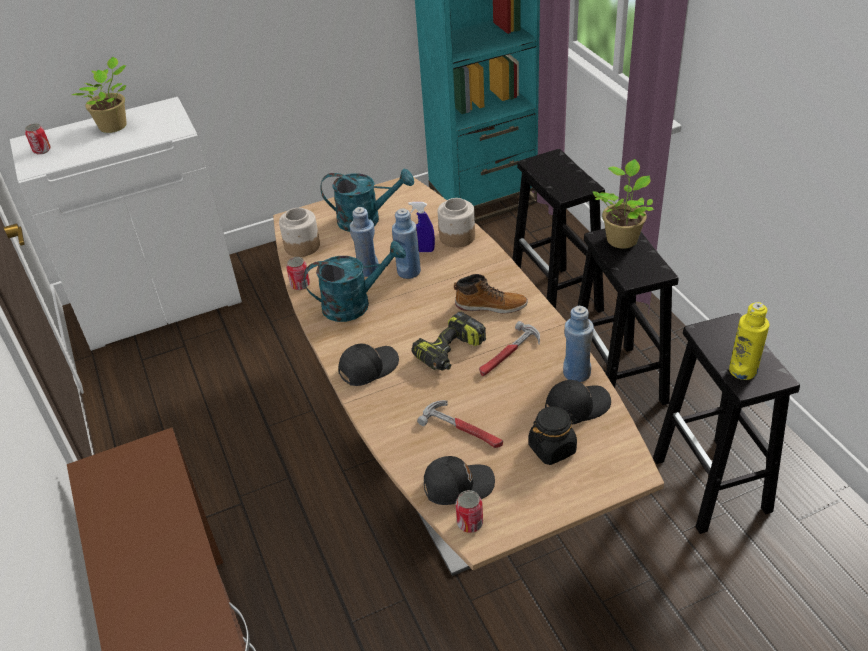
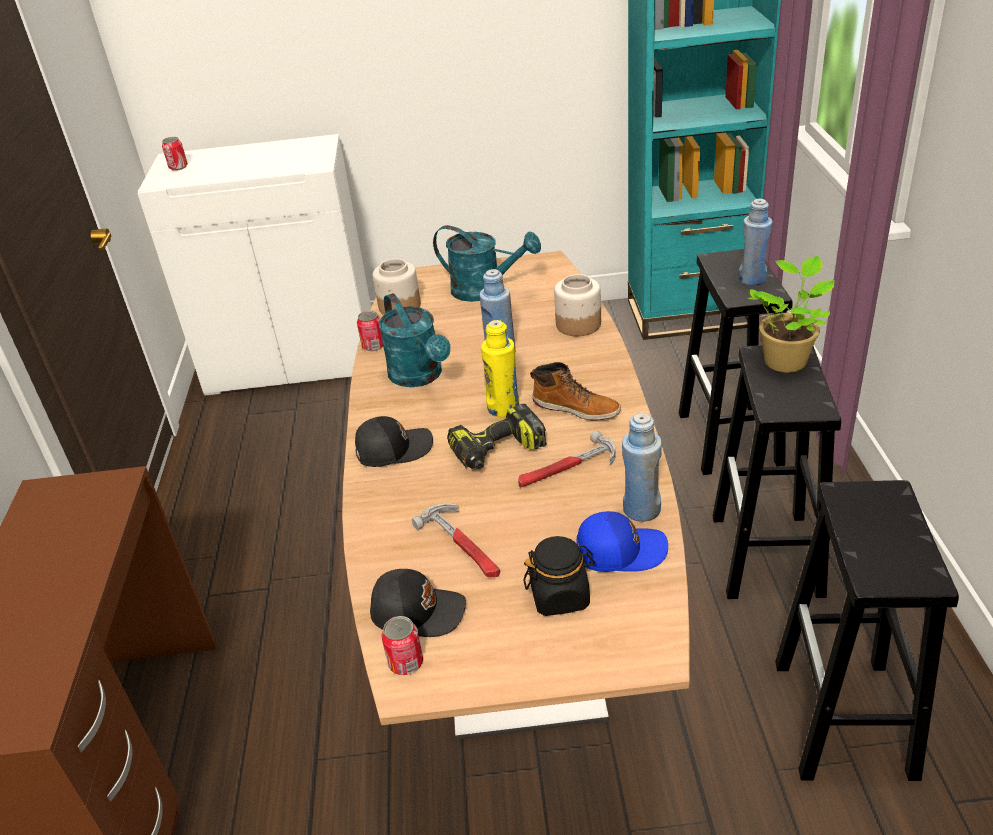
camera: 20 degrees right, 5 degrees down
(115, 126) = (260, 153): potted plant -> none
(355, 304) = (420, 376): turquoise watering can -> turquoise watering can turned 60 degrees clockwise
(367, 270) = (455, 343): blue bottle -> blue bottle (752, 279)
(422, 251) = (529, 333): blue spray bottle -> none
(576, 406) = (619, 550): black cap -> blue cap
(743, 370) = (878, 557): yellow bottle -> yellow bottle (503, 408)

